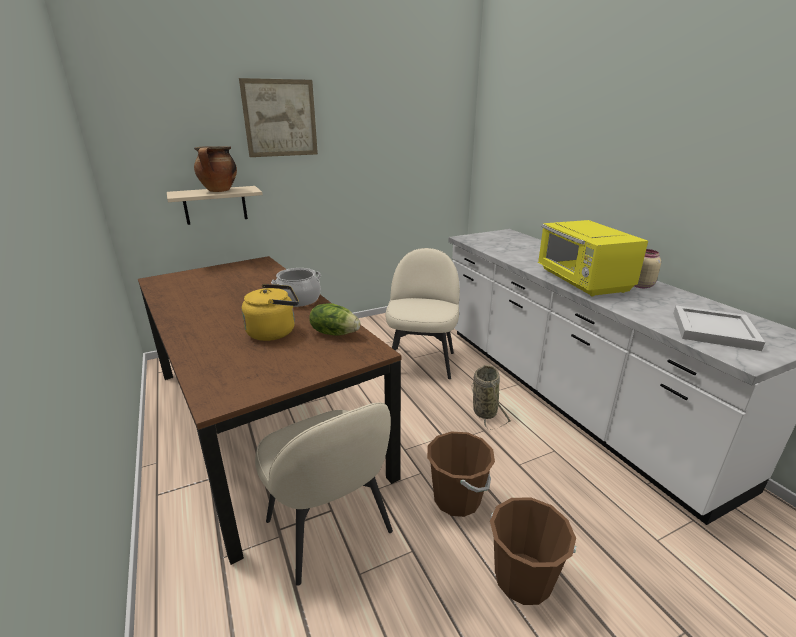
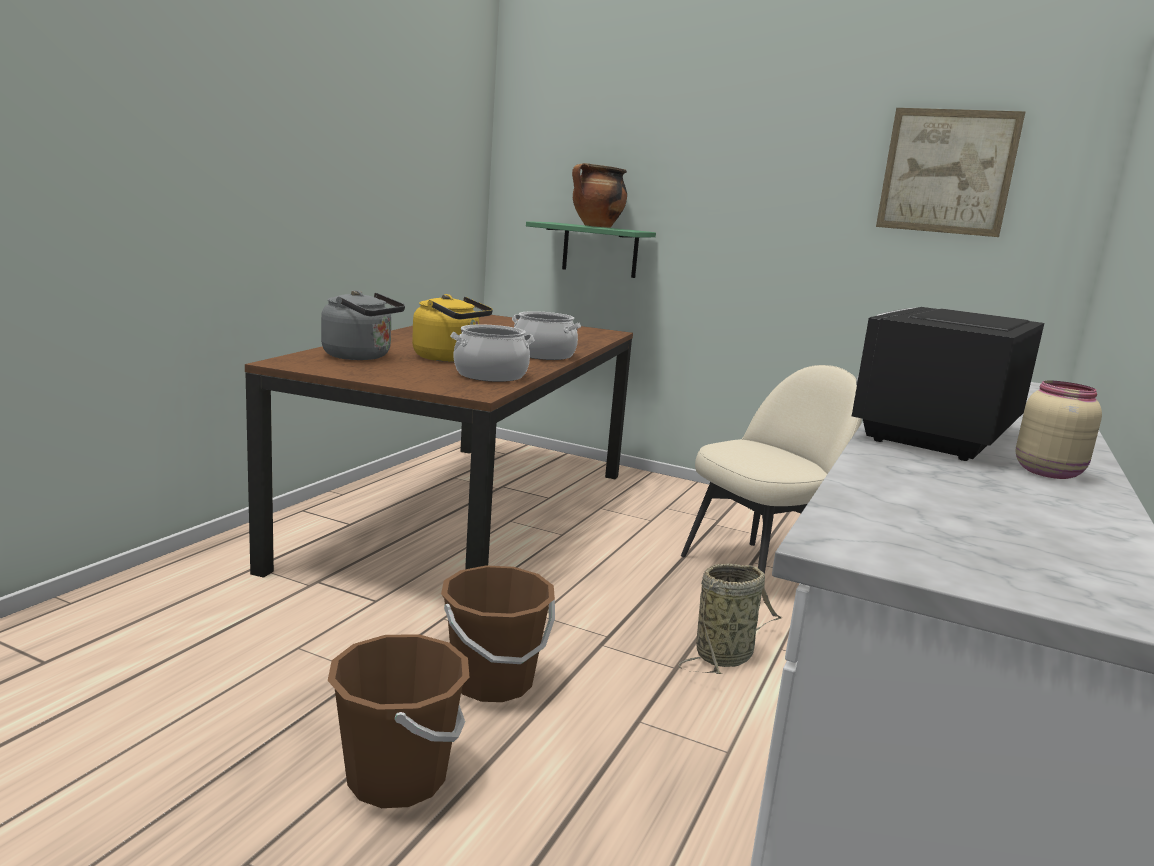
camera: 50 degrees right, 10 degrees down
(215, 205) = (600, 250): beige shelf -> green shelf
(233, 363) = (361, 357): none -> grey kettle
(280, 118) = (712, 139): picture -> picture (947, 172)
(330, 529) = (346, 609): beige chair -> none
(334, 333) = (490, 375): lettuce -> cooking pot
(582, 281) = (934, 434): yellow microwave -> black microwave
(715, 331) = (945, 526): white tray -> none

